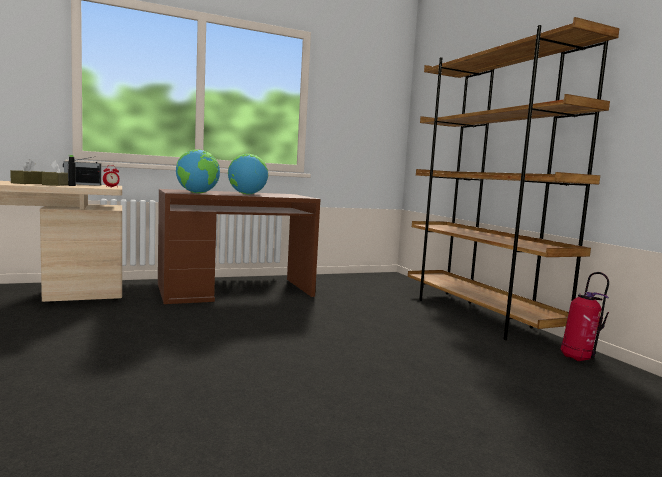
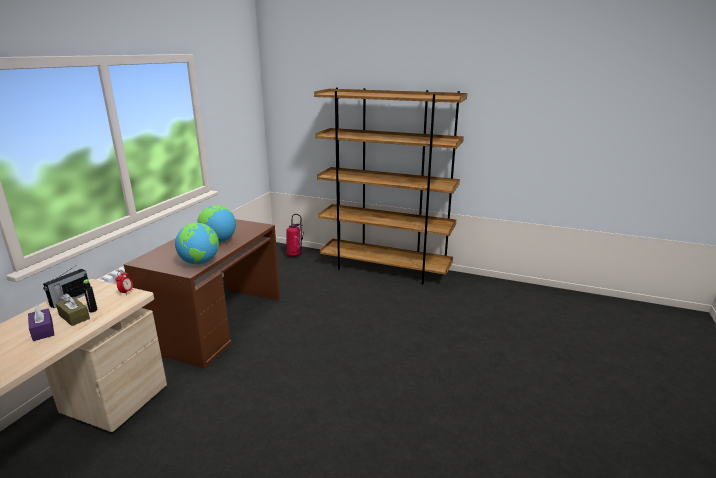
camera: 45 degrees left, 15 degrees up
(28, 183) = (43, 330): brown tissue box -> purple tissue box
(578, 359) = (463, 282): fire extinguisher -> fire extinguisher (294, 255)

